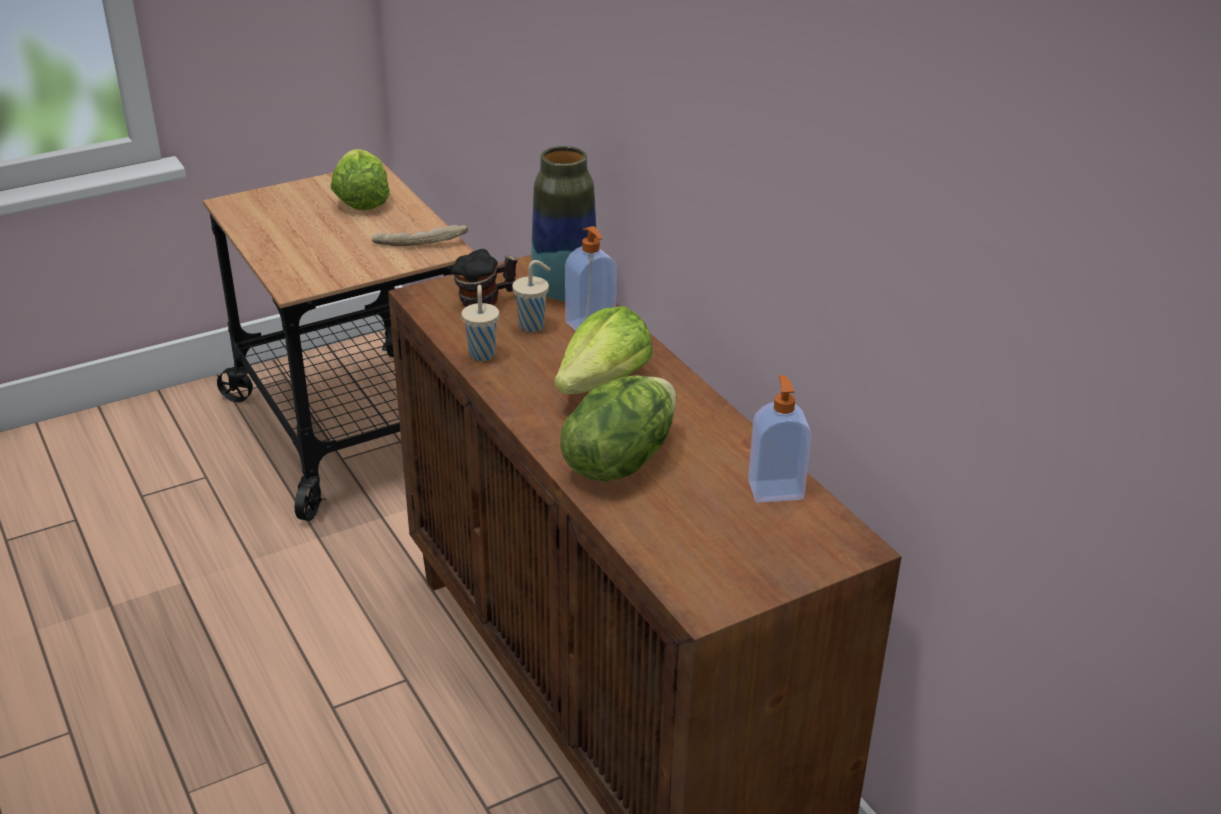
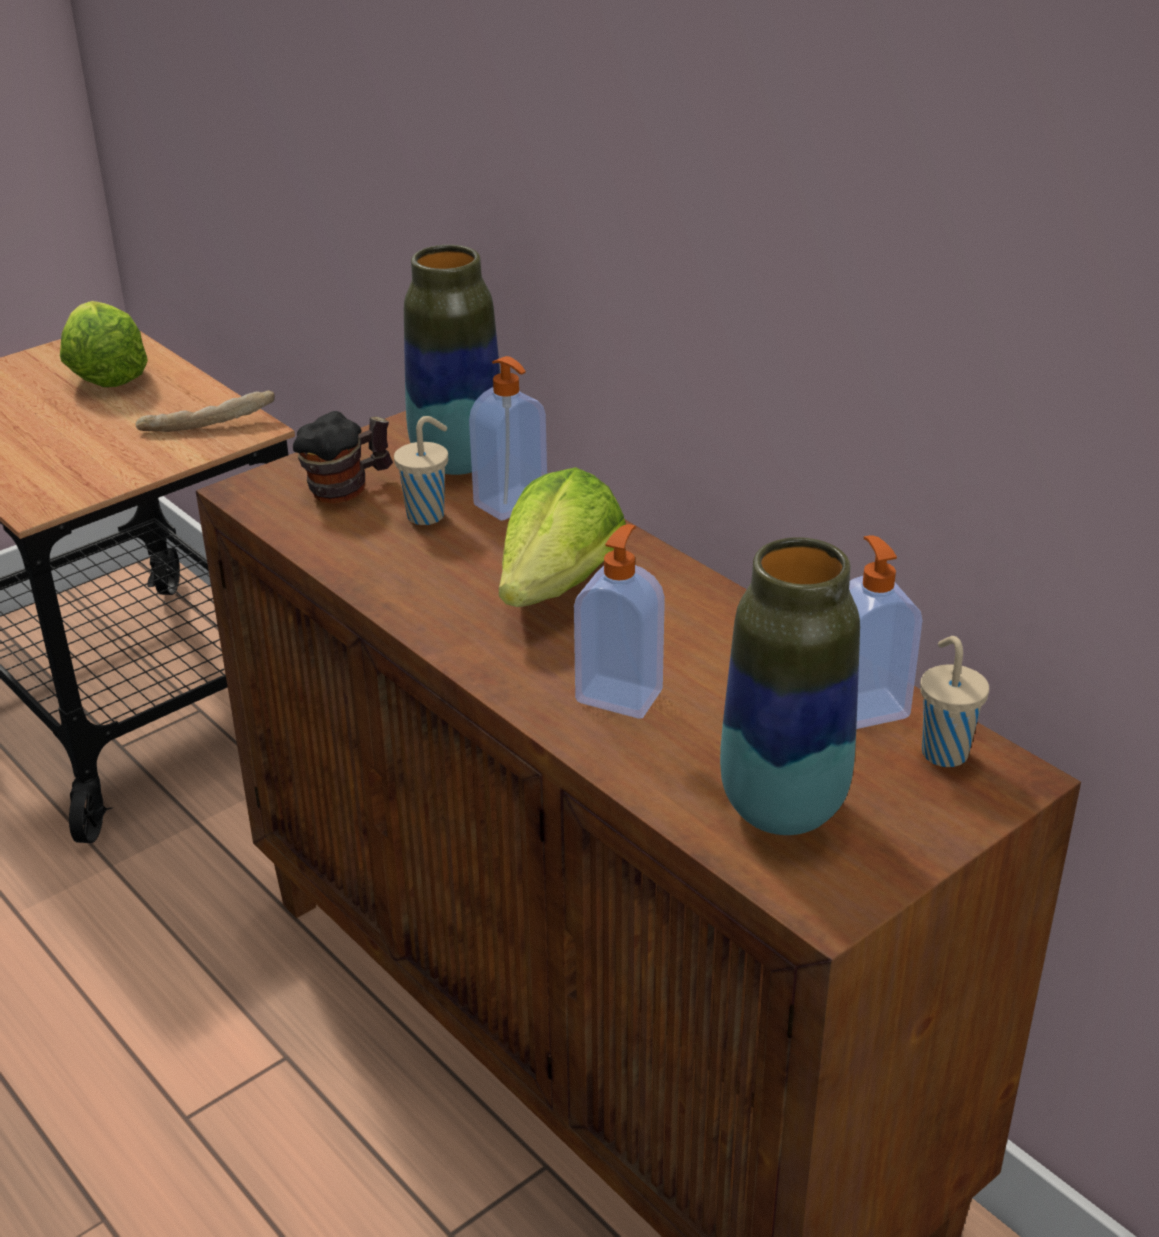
camera: 10 degrees left, 0 degrees up
(482, 353) = (365, 564): beige cup -> beige cup (943, 751)
(619, 460) = (620, 695): lettuce -> soap dispenser
(697, 545) = (783, 809): none -> vase

